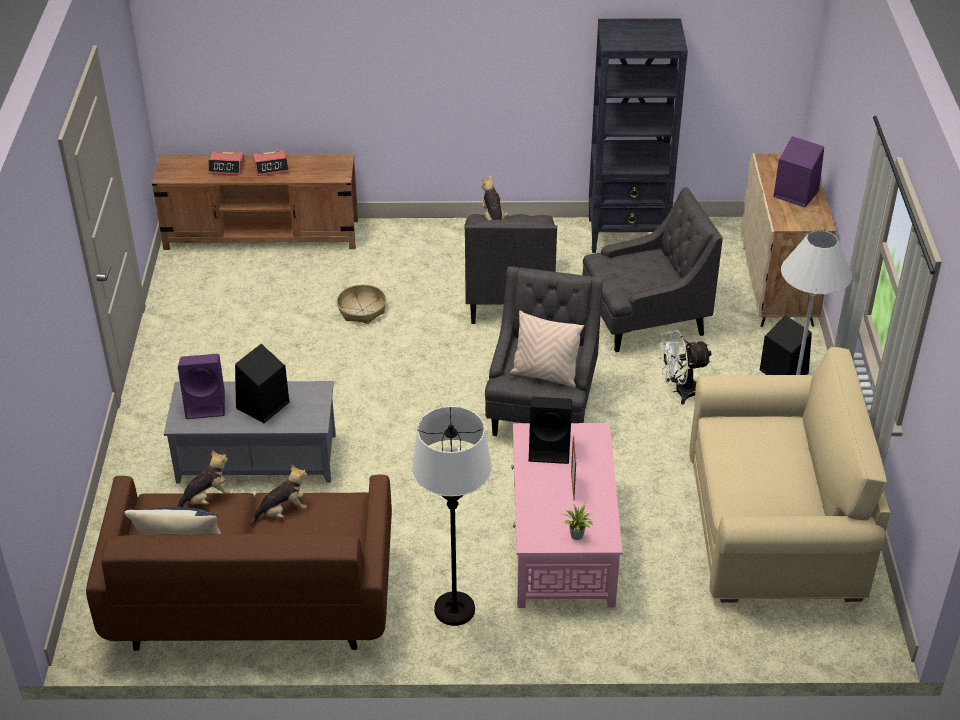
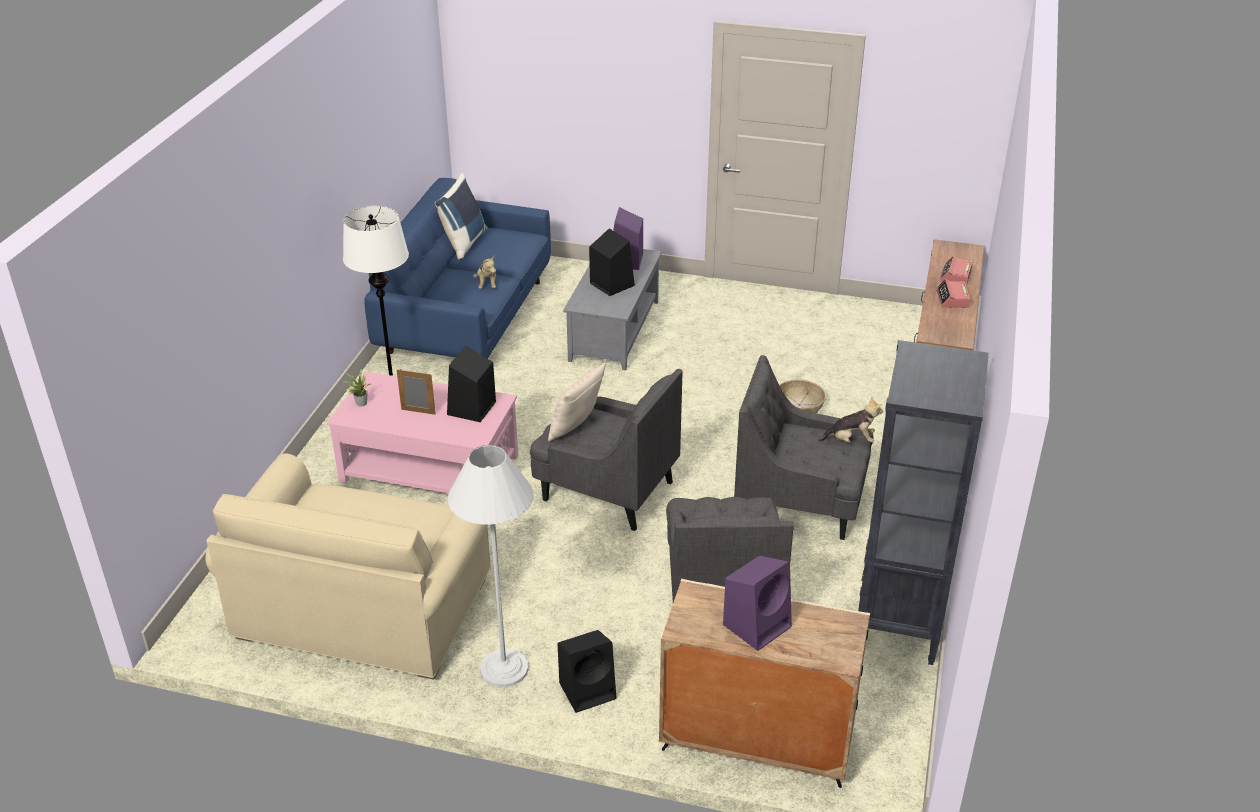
camera: 105 degrees right, 5 degrees down
(206, 499) = (517, 253): plush toy -> none
(252, 596) = (467, 316): brown sofa -> blue sofa
(680, 391) = (591, 593): white fan -> none

